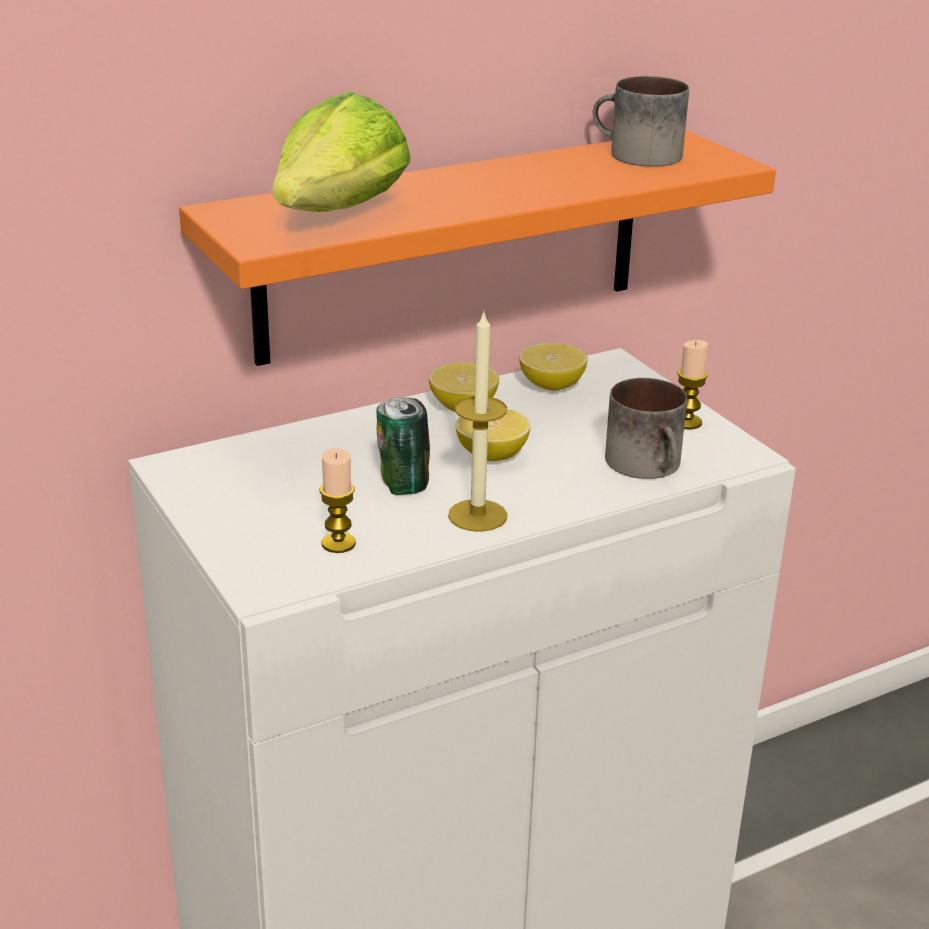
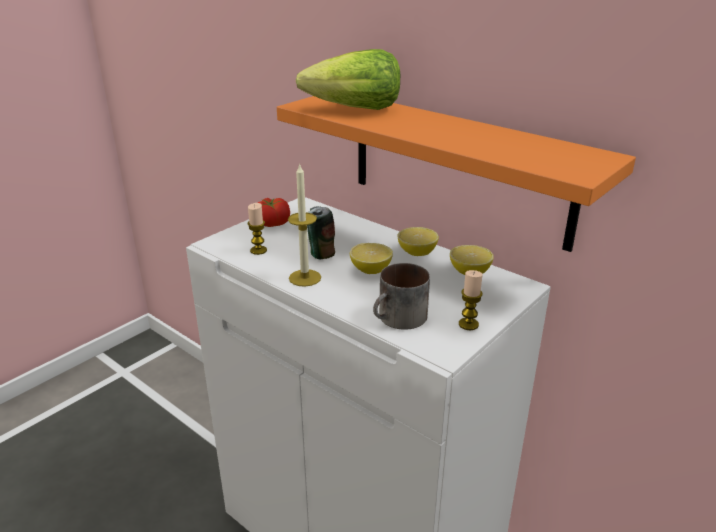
camera: 70 degrees right, 0 degrees up
(228, 511) = (272, 223): none -> tomato
(635, 155) = (547, 149): mug -> none

